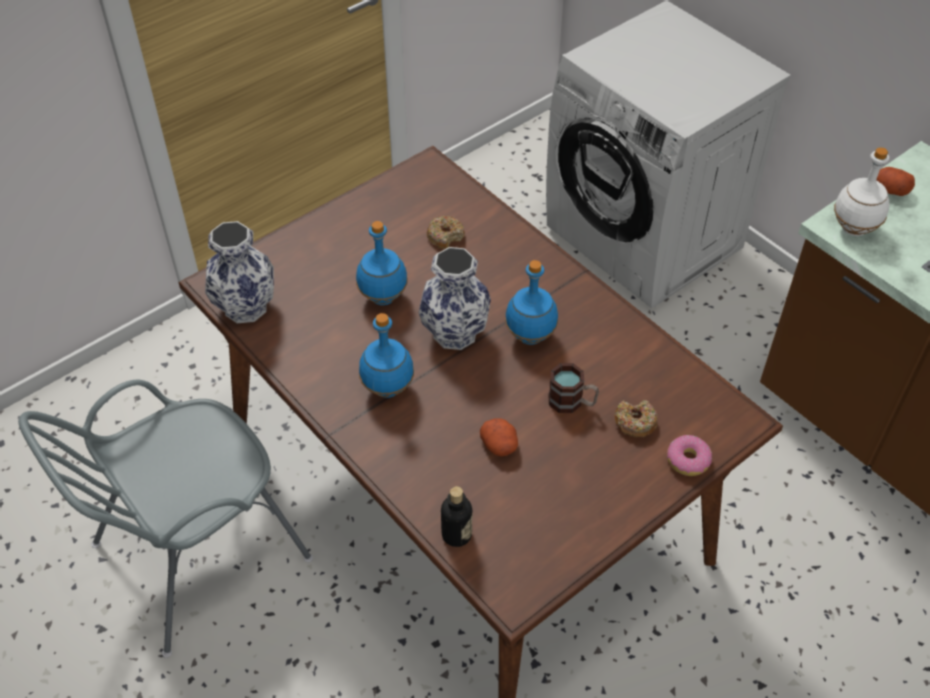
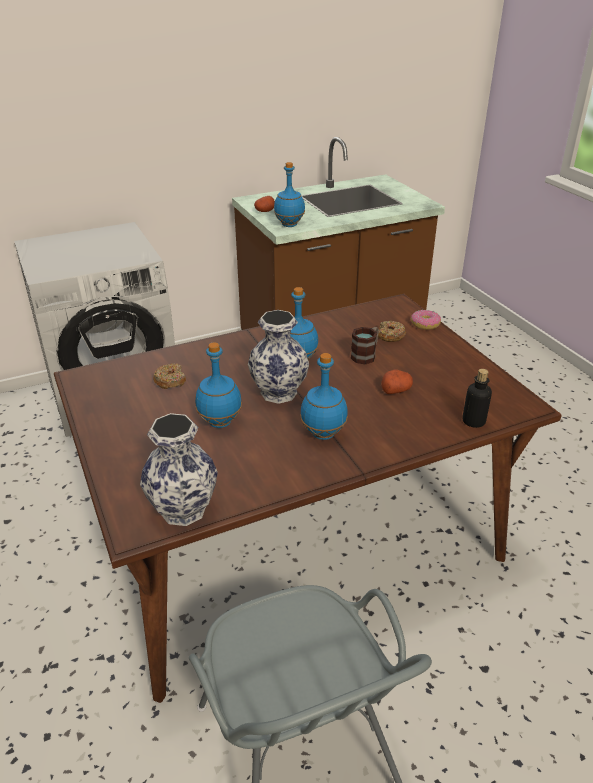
camera: 75 degrees left, 15 degrees down
(853, 228) = (289, 225): white bottle -> blue bottle

